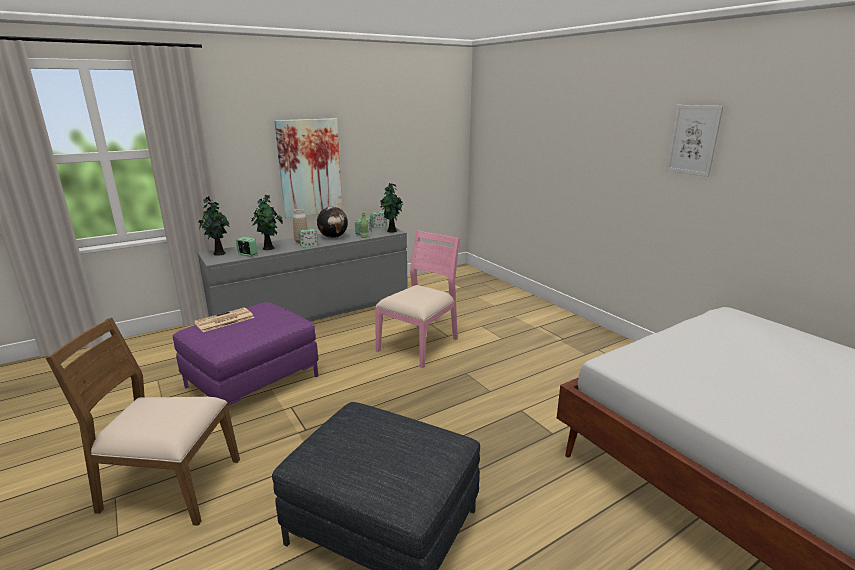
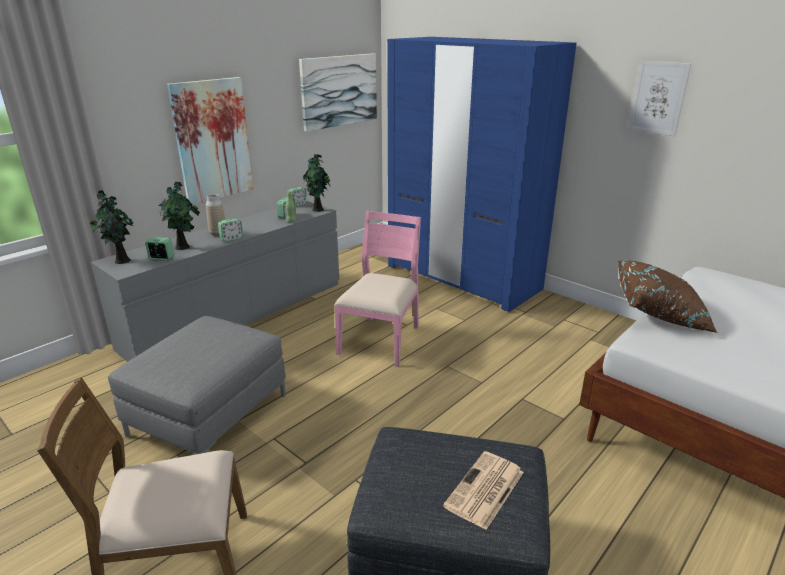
camera: 15 degrees left, 5 degrees up
(224, 320) = (169, 348): newspaper -> newspaper (484, 490)
(252, 381) = (209, 414): purple ottoman -> grey ottoman
(333, 237) = (253, 224): globe -> none
(428, 135) = (339, 91): none -> picture
(518, 304) = (462, 277): none -> blue wardrobe
(653, 340) = (660, 313): none -> brown pillow

